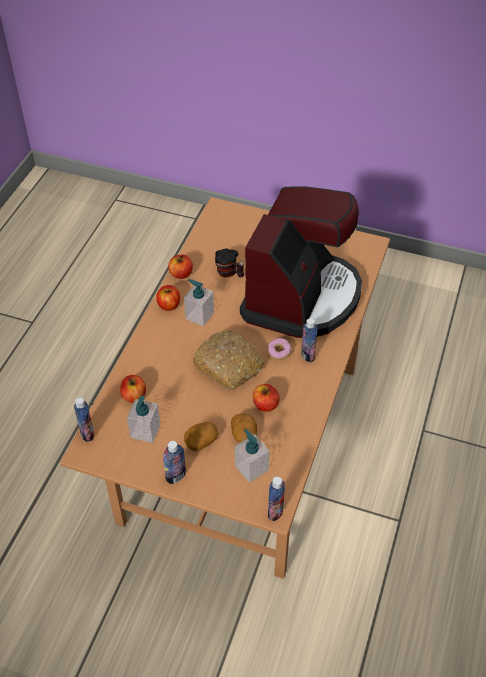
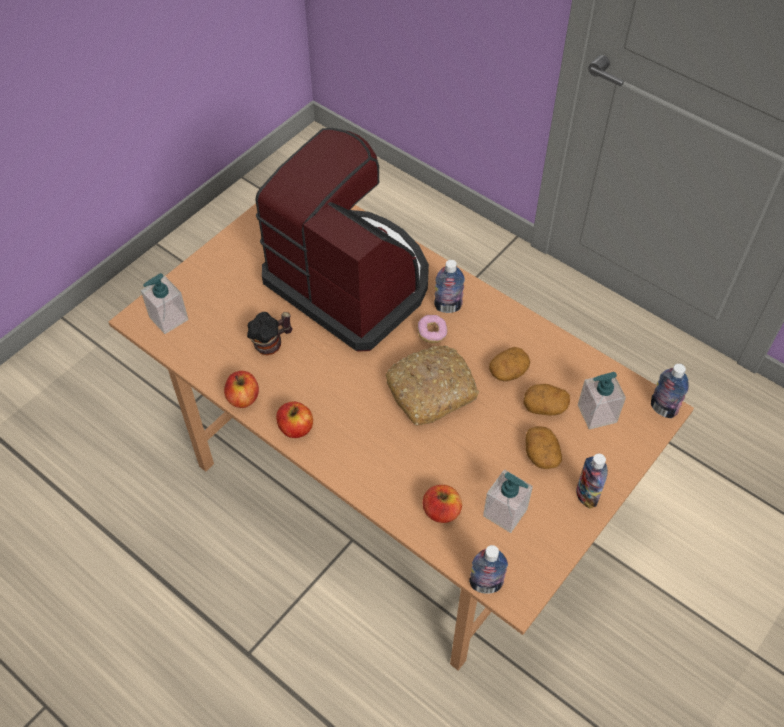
camera: 70 degrees left, 5 degrees up
(199, 315) = (332, 398): soap dispenser -> soap dispenser (168, 318)
(265, 405) = (508, 372): apple -> potato

